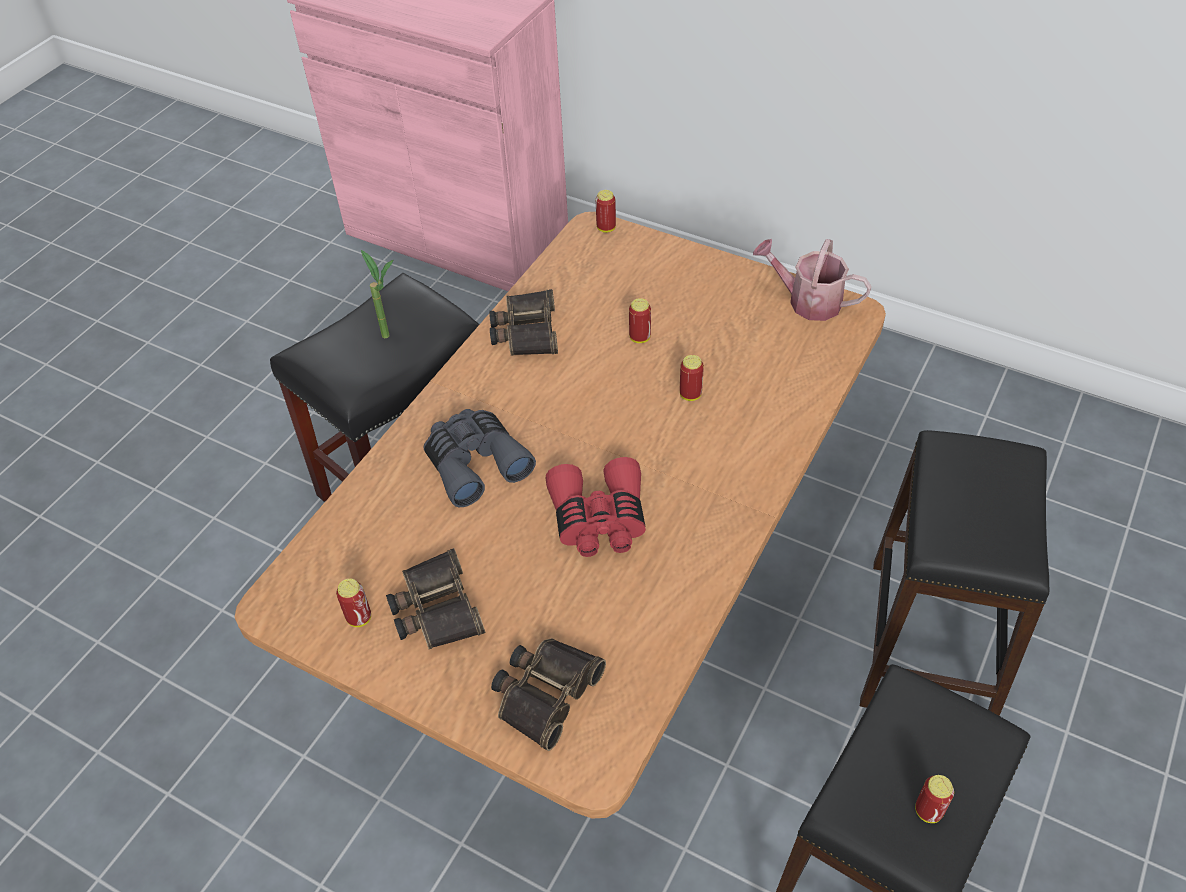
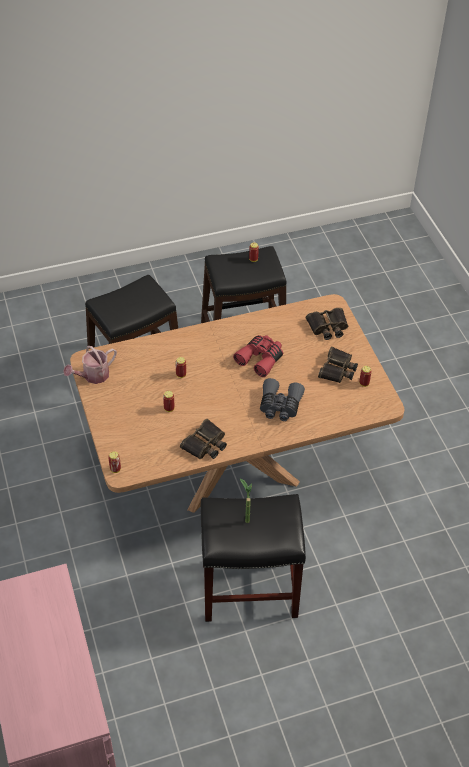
camera: 140 degrees left, 0 degrees up
(807, 301) = (92, 376): watering can -> watering can turned 75 degrees clockwise

